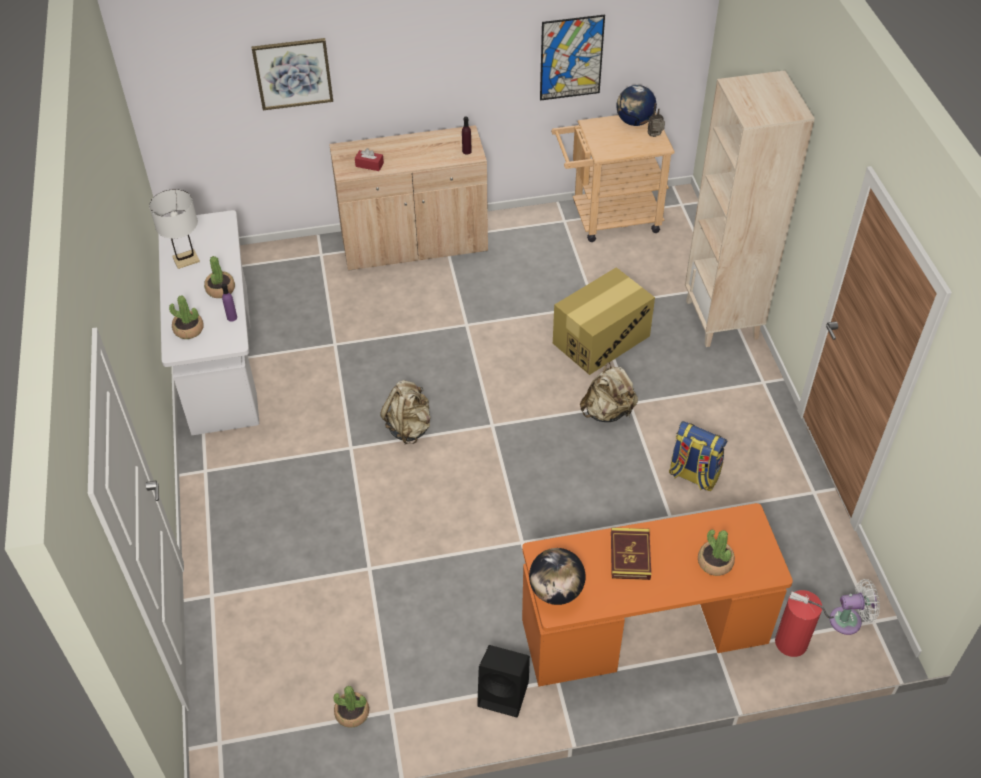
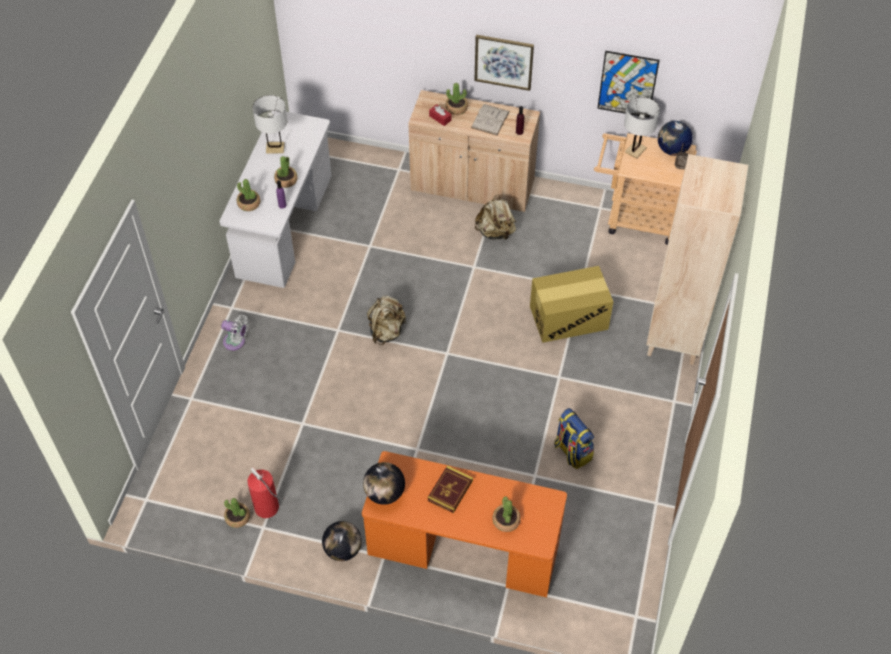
camera: 25 degrees right, 5 degrees up
(293, 73) = (401, 31): picture -> picture (503, 61)
(381, 149) = (456, 108): none -> potted plant
(427, 149) = (490, 119): none -> white book
(504, 694) = (343, 549): black speaker -> globe
(598, 133) = (635, 150): none -> white table lamp
(608, 412) = (538, 377): beige backpack -> beige backpack (495, 232)
(793, 642) = (566, 605): fire extinguisher -> fire extinguisher (267, 508)
(849, 620) = (618, 607): white fan -> white fan (236, 342)

